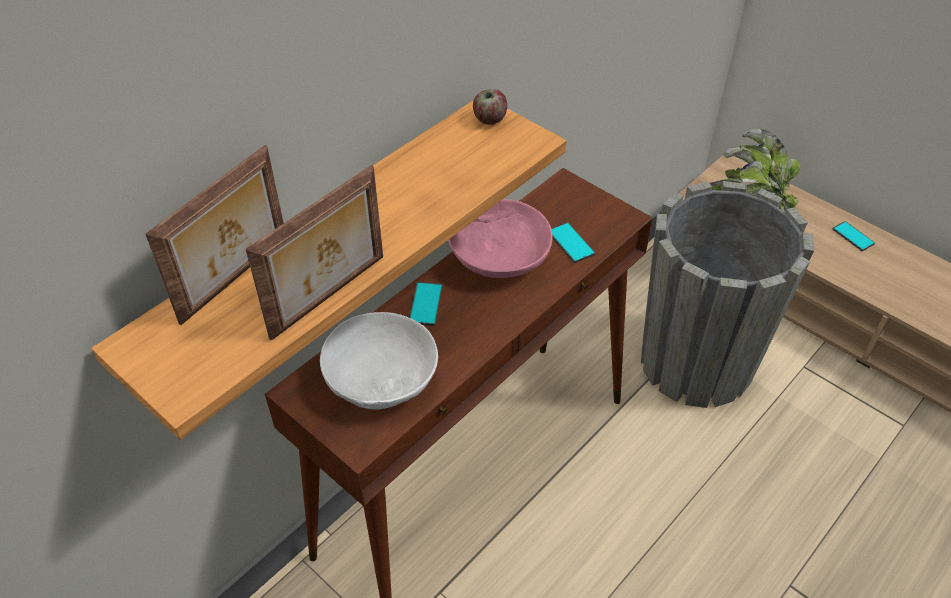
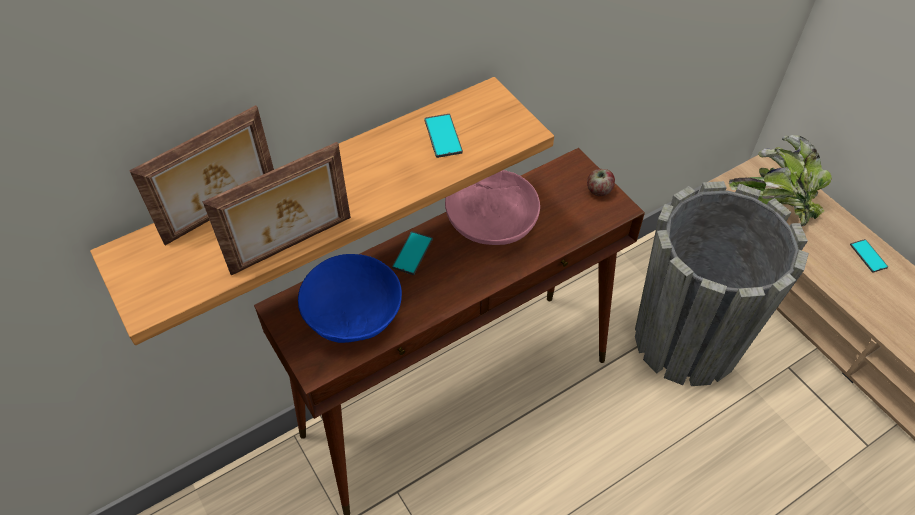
camera: 15 degrees right, 5 degrees up
(382, 378) = (353, 313): white bowl -> blue bowl
(489, 119) = (491, 102): apple -> apple (598, 190)
(570, 243) = (559, 222): phone -> phone (443, 136)

